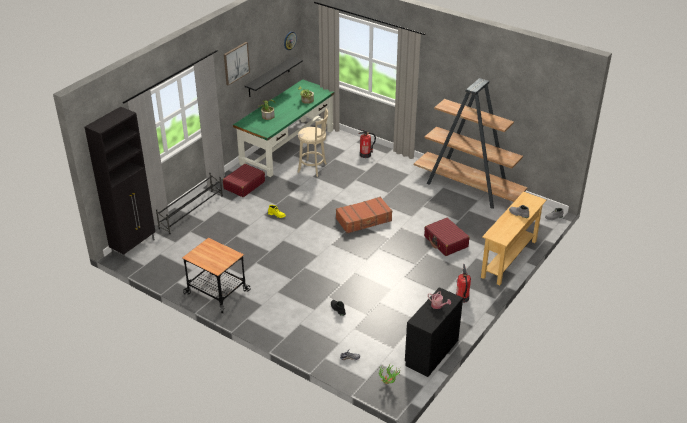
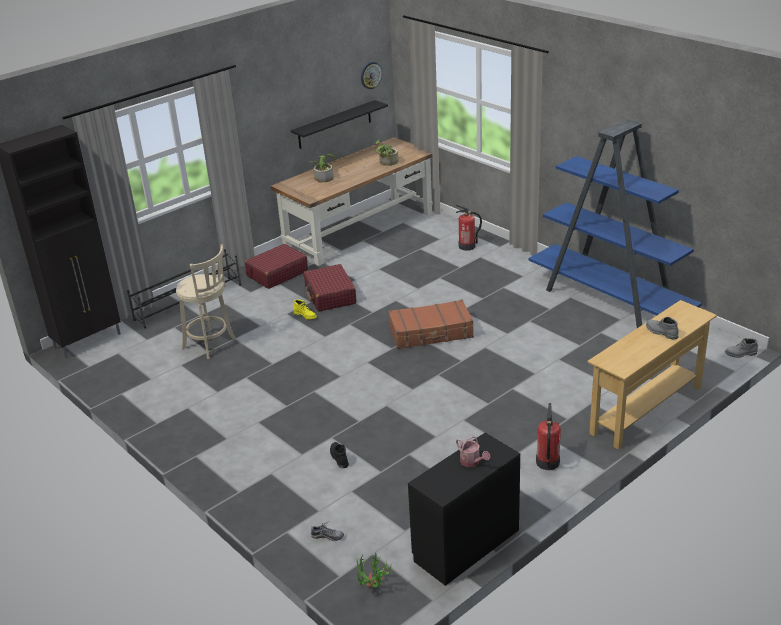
camera: 15 degrees right, 5 degrees down
(216, 293) = (170, 414): cart -> none
(236, 63) = (274, 93): picture -> none
(287, 146) = (359, 229): green desk -> brown desk
(313, 168) = (385, 259): beige stool -> beige stool (211, 344)
(446, 242) = (549, 374): red suitcase -> red suitcase (330, 296)
(468, 188) = (610, 301): brown bookcase -> blue bookcase

